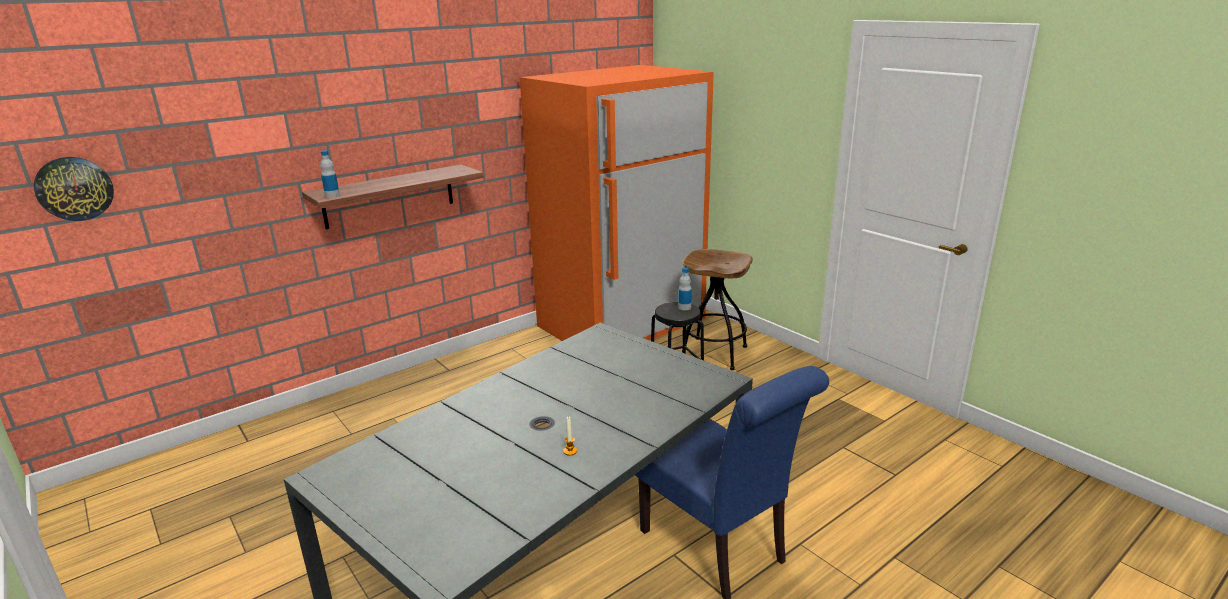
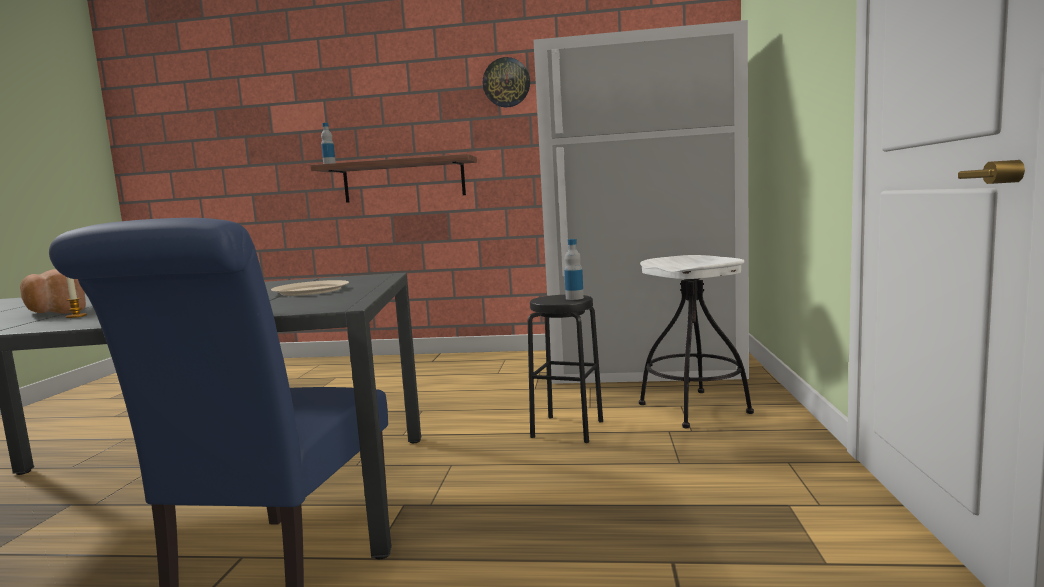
camera: 45 degrees right, 15 degrees down
(74, 188) = (186, 147): wall clock -> wall clock (506, 82)
(516, 456) = (55, 312): none -> bread
(622, 322) = (643, 363): orange fridge -> white fridge
(630, 367) = (311, 291): none -> beige plate
(714, 353) = (694, 408): brown stool -> white stool

